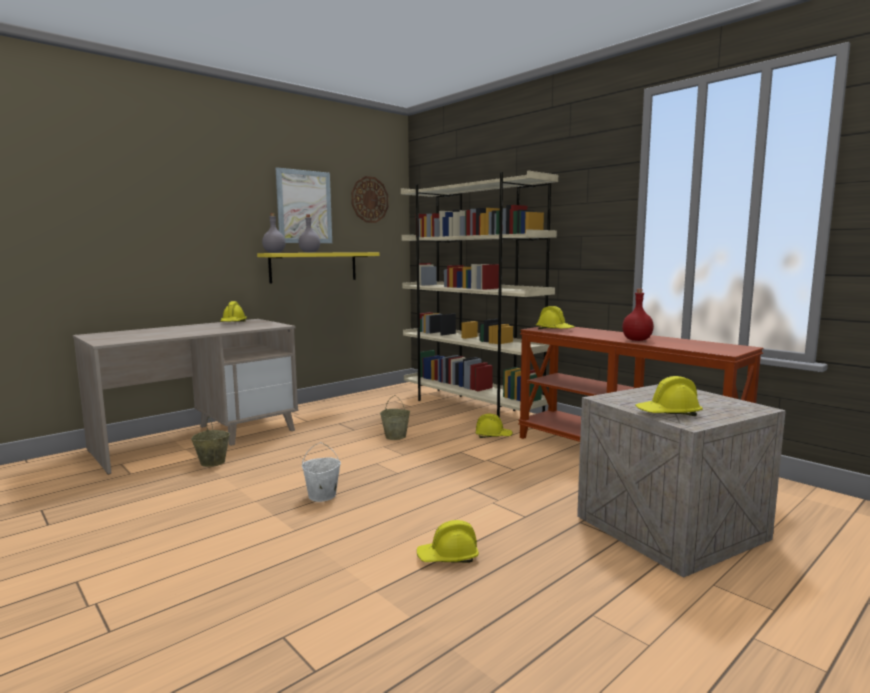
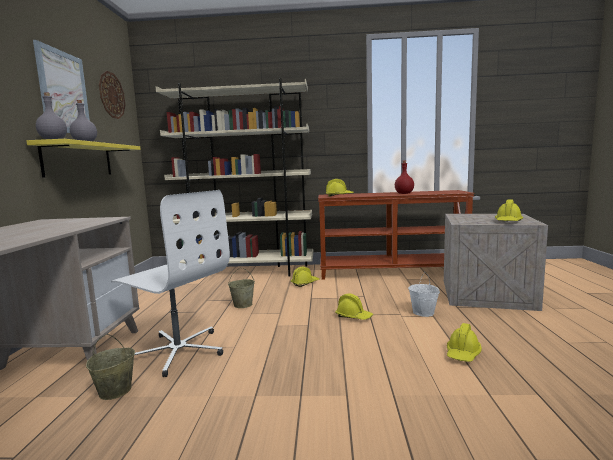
camera: 45 degrees left, 0 degrees up
(233, 323) = (32, 224): yellow hard hat -> yellow hard hat (354, 316)
(284, 453) = (178, 351): none -> white office chair
(322, 496) = (299, 363): white bucket -> white bucket (423, 313)

